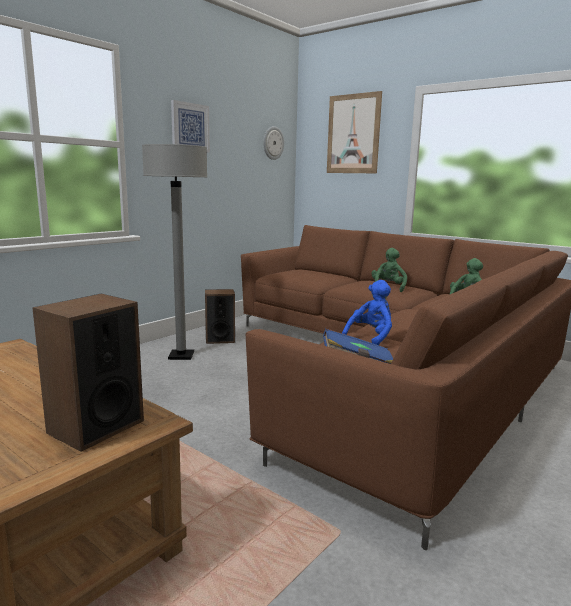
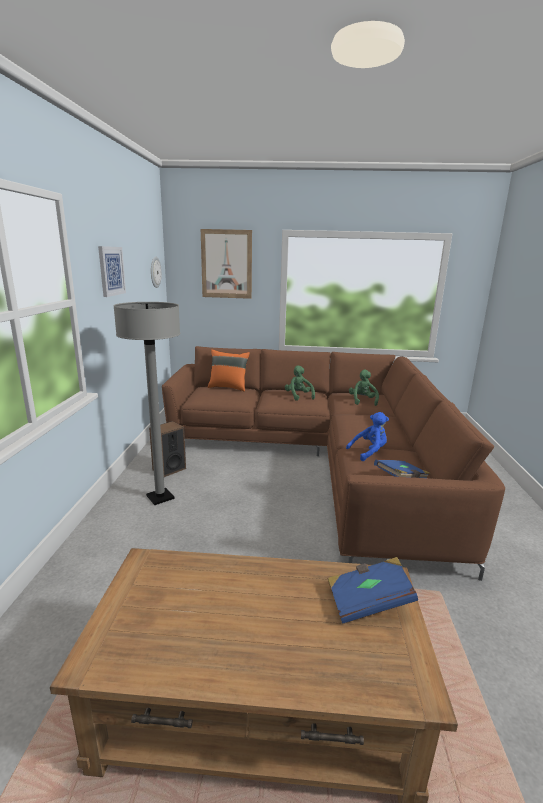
camera: 35 degrees left, 5 degrees up
(95, 426) = (368, 601): speaker -> blue book
(323, 272) = (228, 387): none -> orange pillow
(370, 338) = (369, 452): blue plush toy -> blue plush toy turned 60 degrees clockwise

